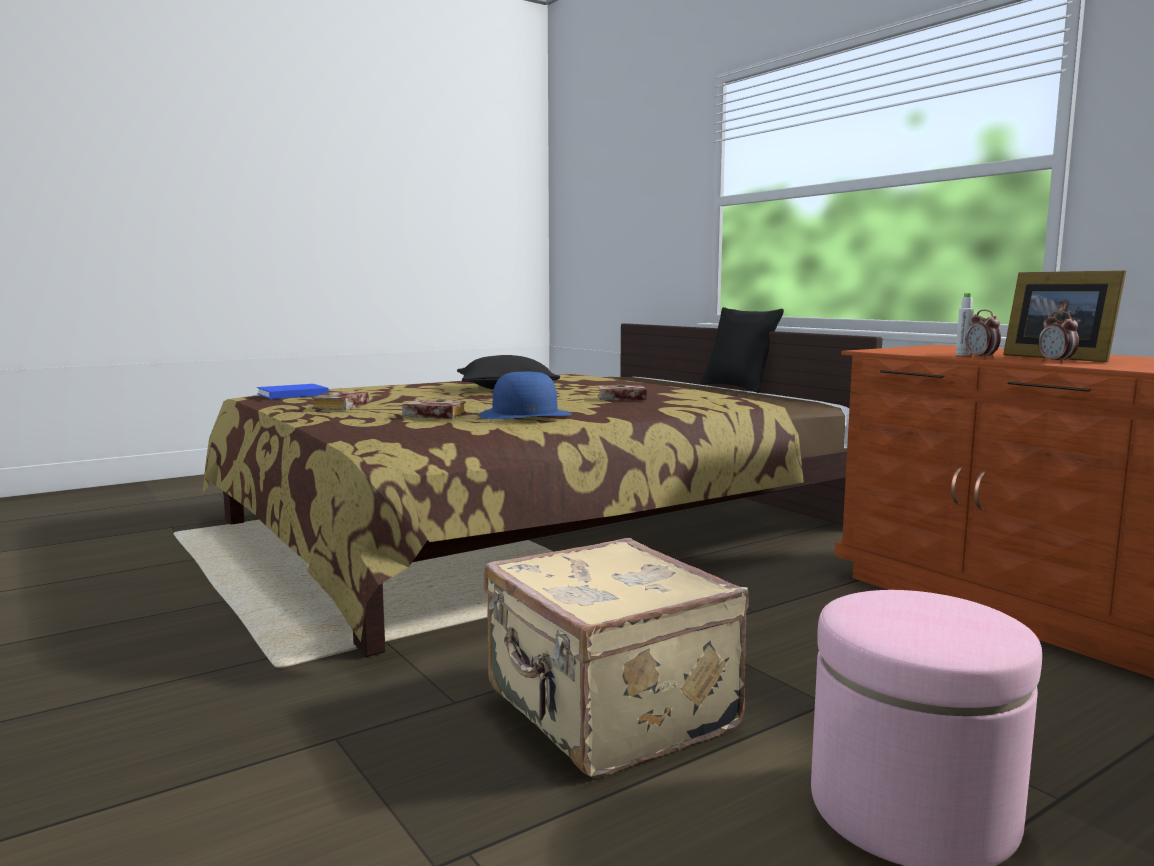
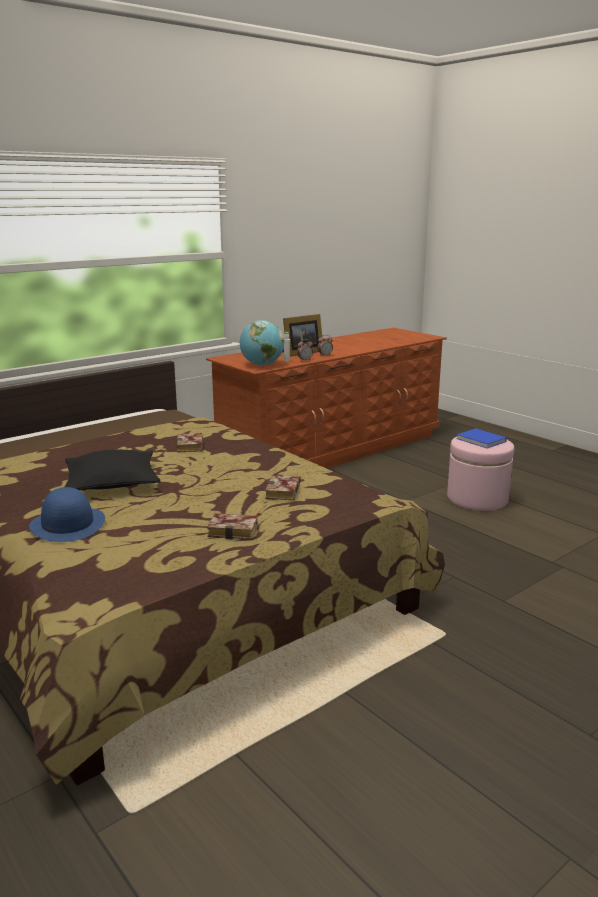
camera: 95 degrees left, 10 degrees up
(290, 394) = (122, 576): blue book -> blue book (482, 440)
(525, 414) = (273, 468): blue hat -> blue hat (67, 524)
(607, 712) = (443, 542): beige suitcase -> none
(737, 388) = (69, 424): black pillow -> none
(908, 351) = (262, 365): none -> globe

